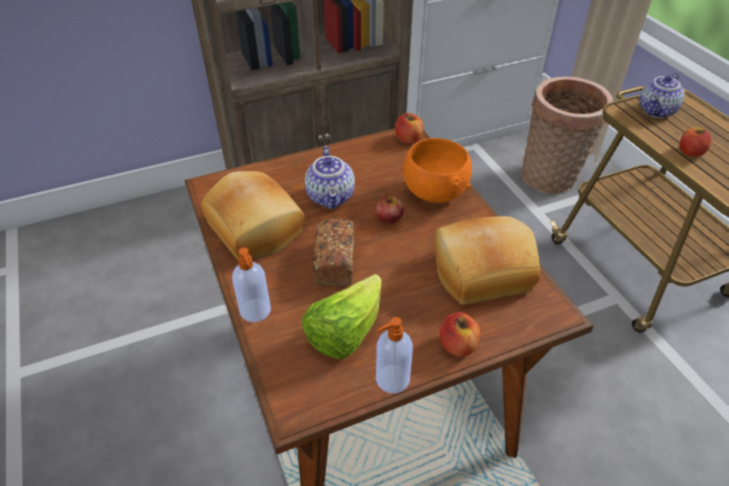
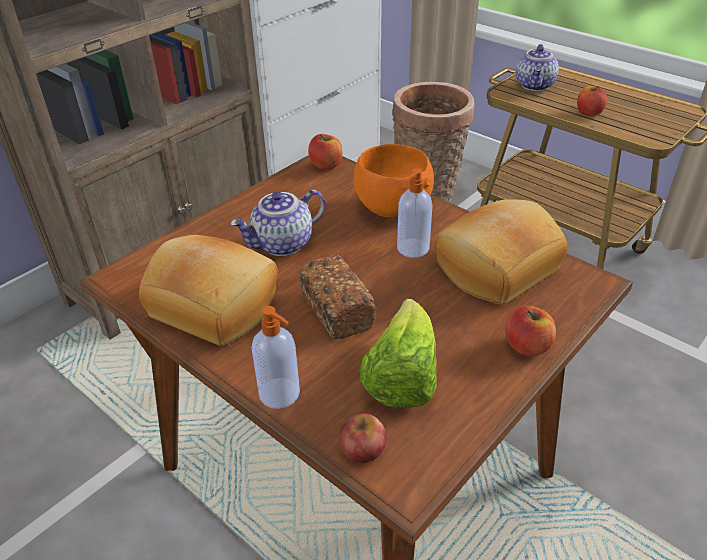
camera: 25 degrees left, 5 degrees down
(332, 197) = (283, 245): teapot -> teapot turned 90 degrees clockwise
(389, 217) = (362, 246): apple -> apple (362, 448)
(391, 379) = (486, 406): soap dispenser -> soap dispenser (412, 249)

